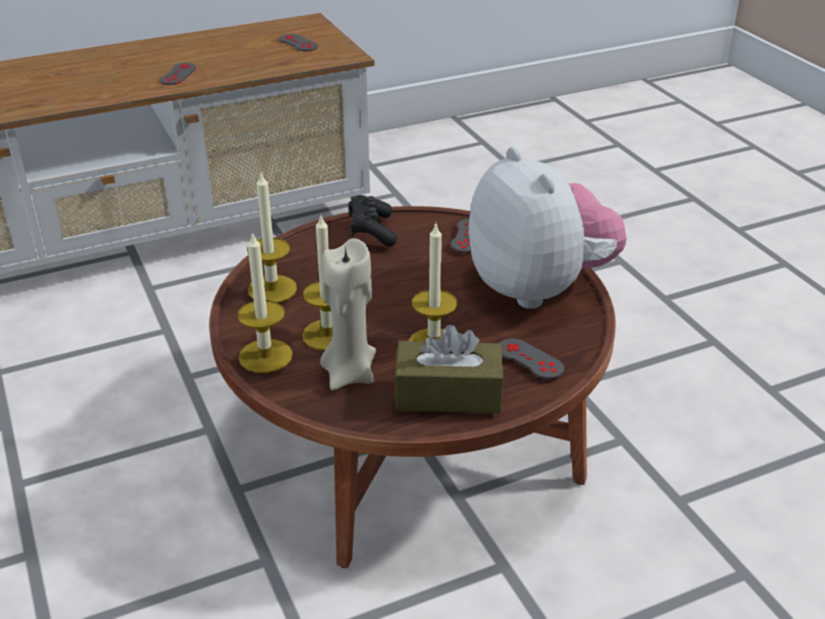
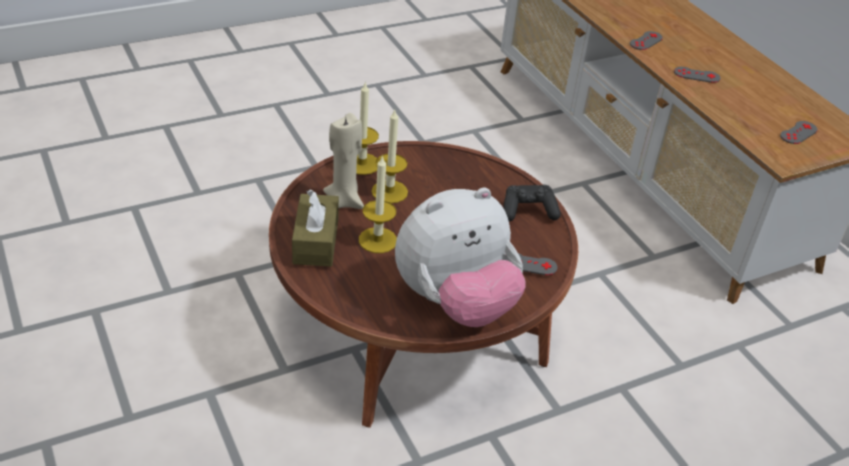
camera: 85 degrees right, 5 degrees up
(272, 289) = (440, 164): candle -> none
(530, 359) = (353, 285): grey game controller -> grey game controller (646, 41)

